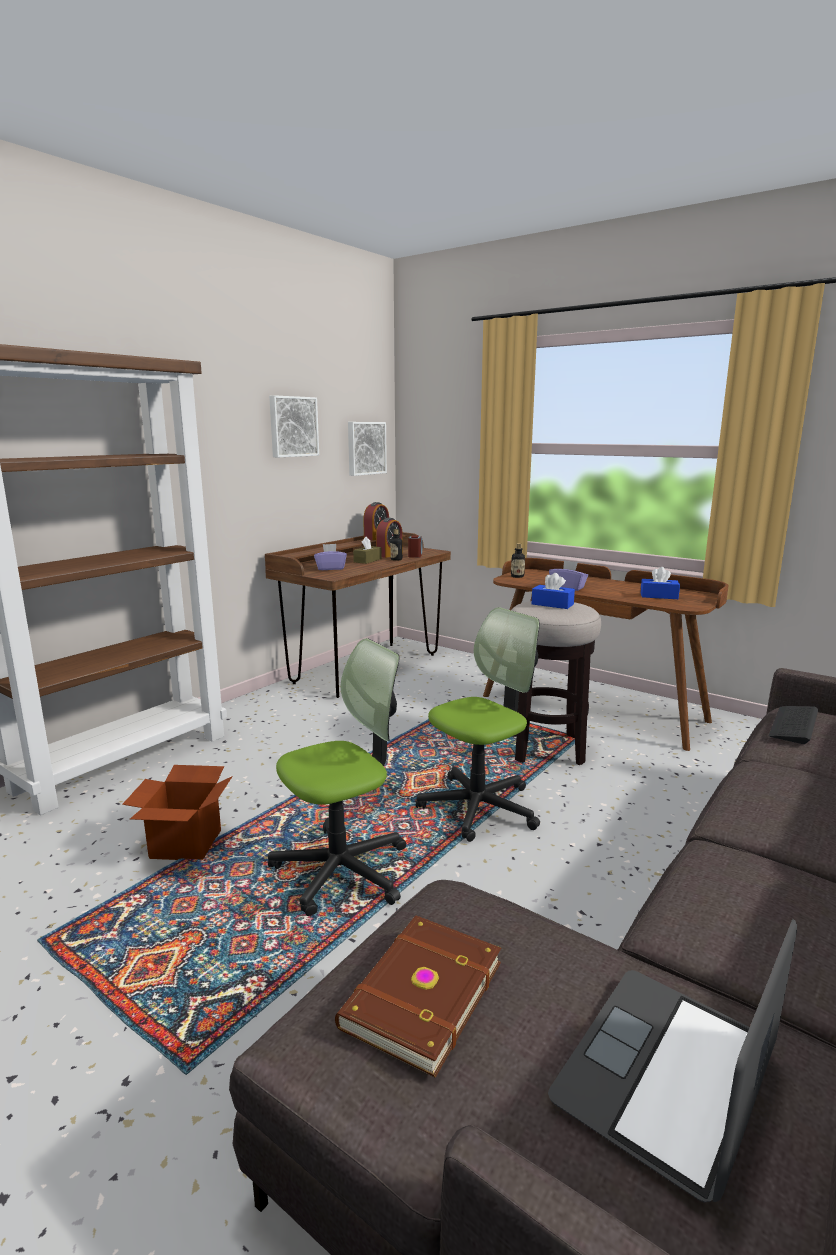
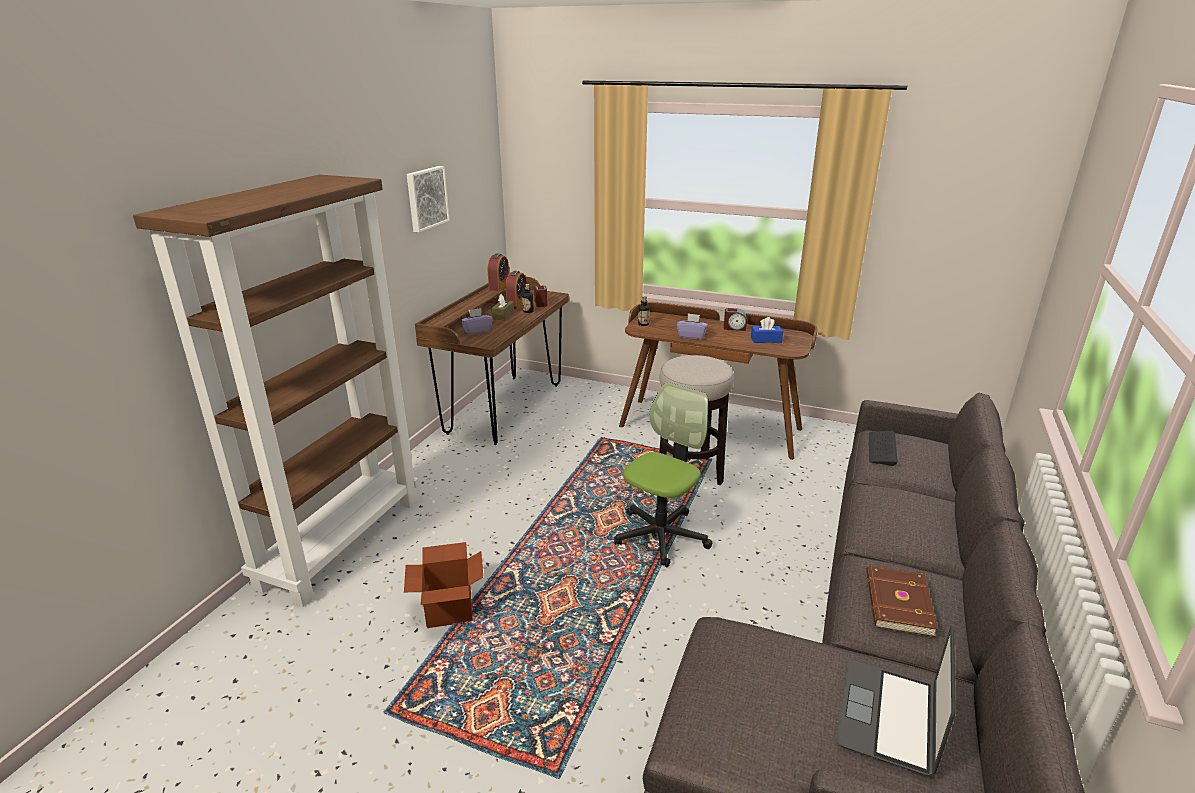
camera: 15 degrees left, 10 degrees up
(342, 870) = (585, 608): office chair -> none
(365, 448) = (481, 201): picture -> none
(419, 994) = (739, 701): brown book -> brown book (897, 603)
(552, 604) = (694, 363): blue tissue box -> none
(625, 585) = (734, 328): none -> alarm clock

